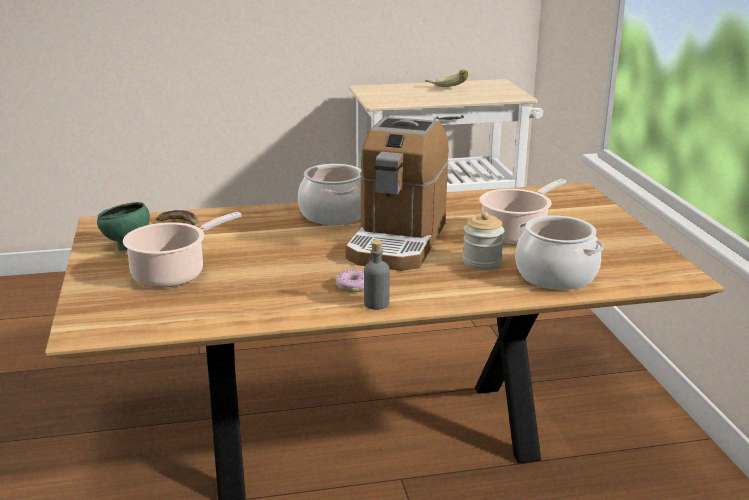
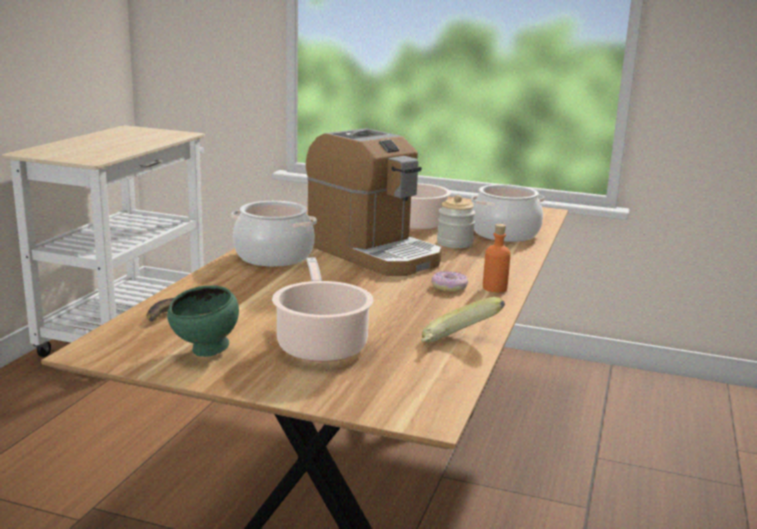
camera: 60 degrees left, 5 degrees down
(376, 304) = (494, 288): grey bottle -> orange bottle
(446, 89) = (108, 140): banana -> banana (458, 344)

